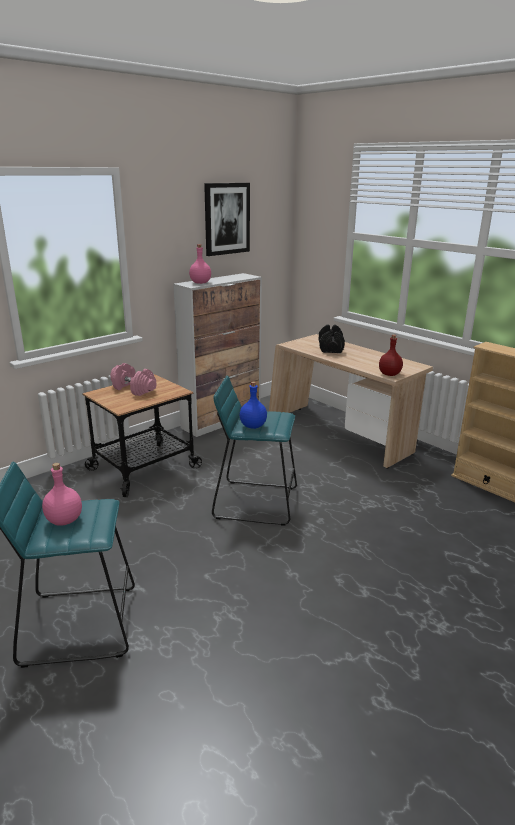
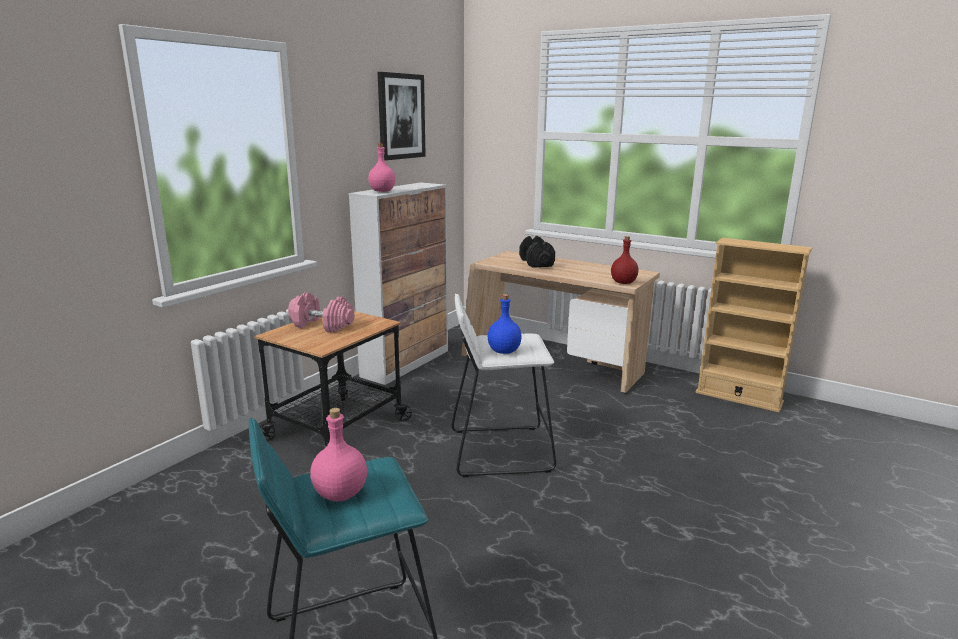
camera: 15 degrees left, 5 degrees down
(255, 502) = (500, 450): turquoise stool -> white stool

